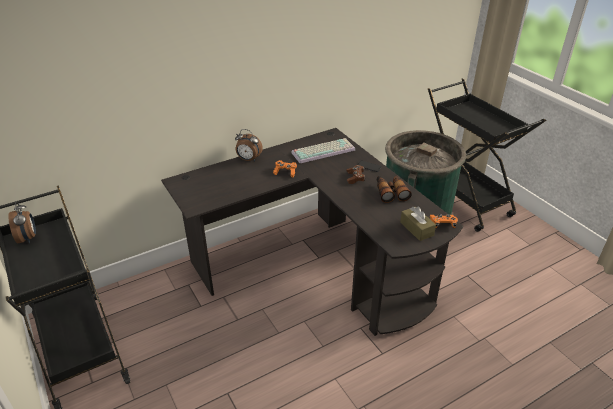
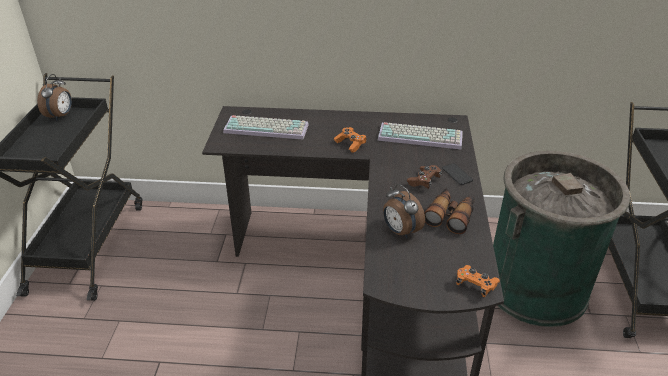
camera: 35 degrees right, 0 degrees up
(215, 182) = (267, 128): none -> keyboard
(248, 159) = (327, 116): alarm clock -> alarm clock (400, 231)
(416, 229) = (433, 274): brown tissue box -> none

